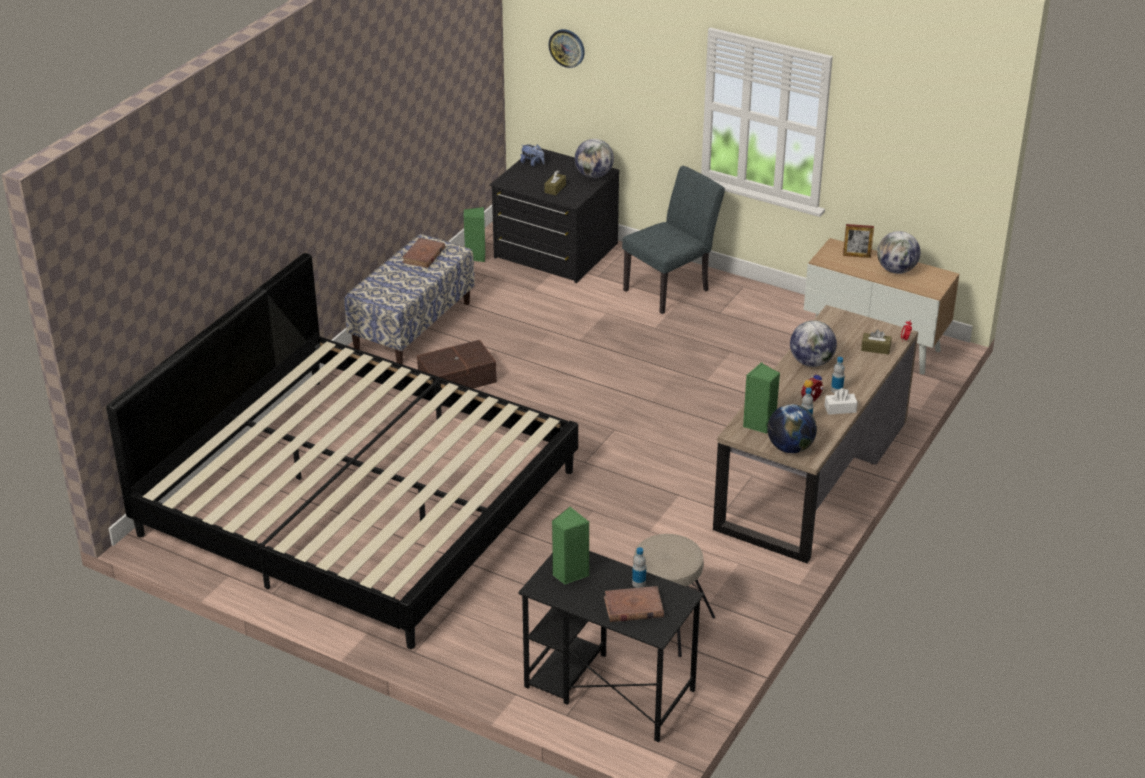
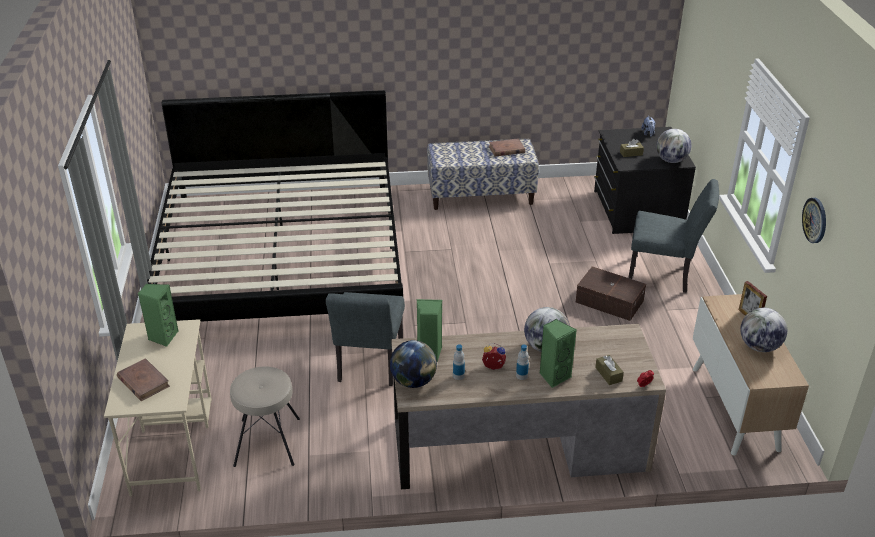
camera: 55 degrees right, 0 degrees up
(456, 378) = (445, 235): brown storage box -> brown storage box (609, 301)
(475, 256) = (586, 184): green speaker -> green speaker (554, 376)
(567, 48) = (698, 48): wall clock -> wall clock (815, 220)
(608, 688) = (172, 444): black desk -> beige desk
(619, 516) = (369, 367): none -> grey chair
(639, 583) = (174, 373): bottle -> none
(840, 409) = (497, 388): white tissue box -> none

